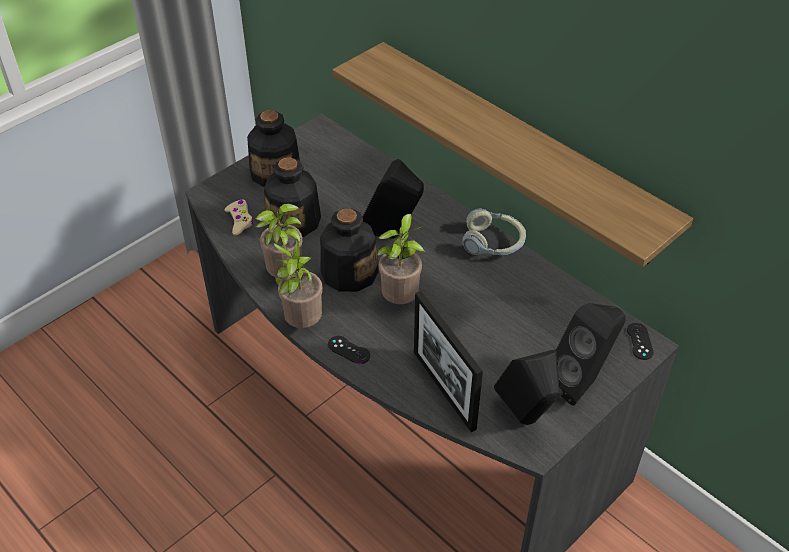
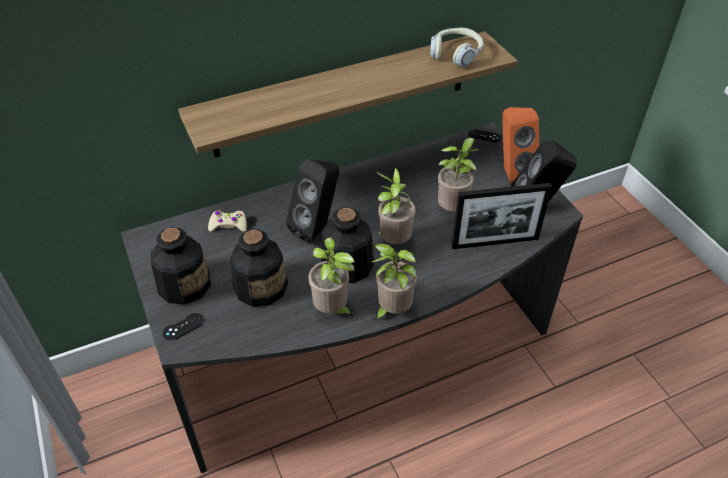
camera: 70 degrees left, 0 degrees up
(240, 220) = (236, 327): beige game controller -> beige game controller (228, 225)
(349, 350) = (435, 287): black game controller -> black game controller (183, 326)
(480, 339) = (453, 209): none -> potted plant
(494, 243) = (357, 173): headphones -> headphones (456, 54)
(581, 383) = (511, 173): black speaker -> orange speaker

